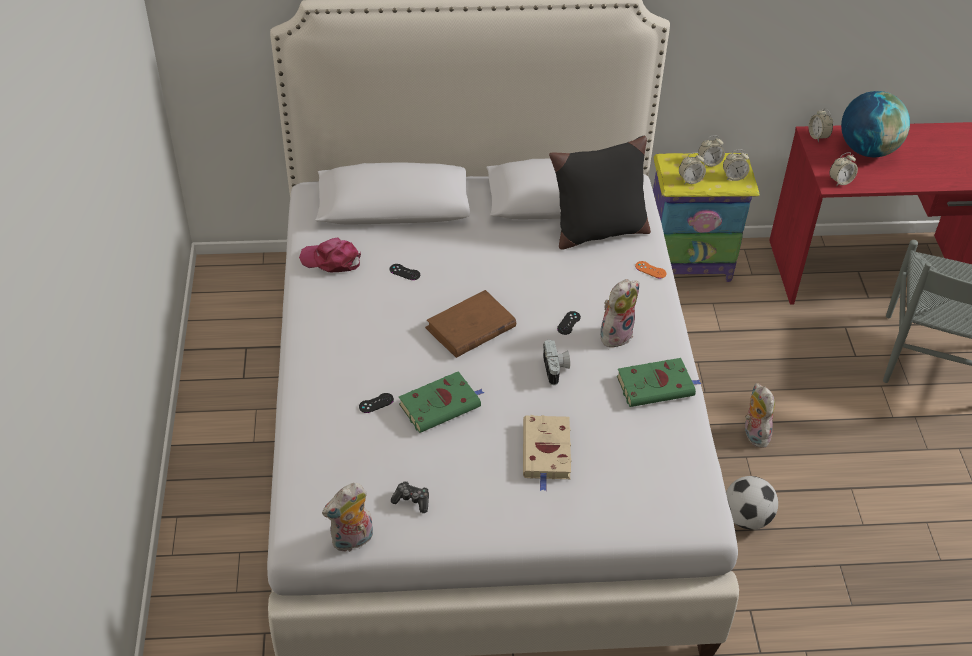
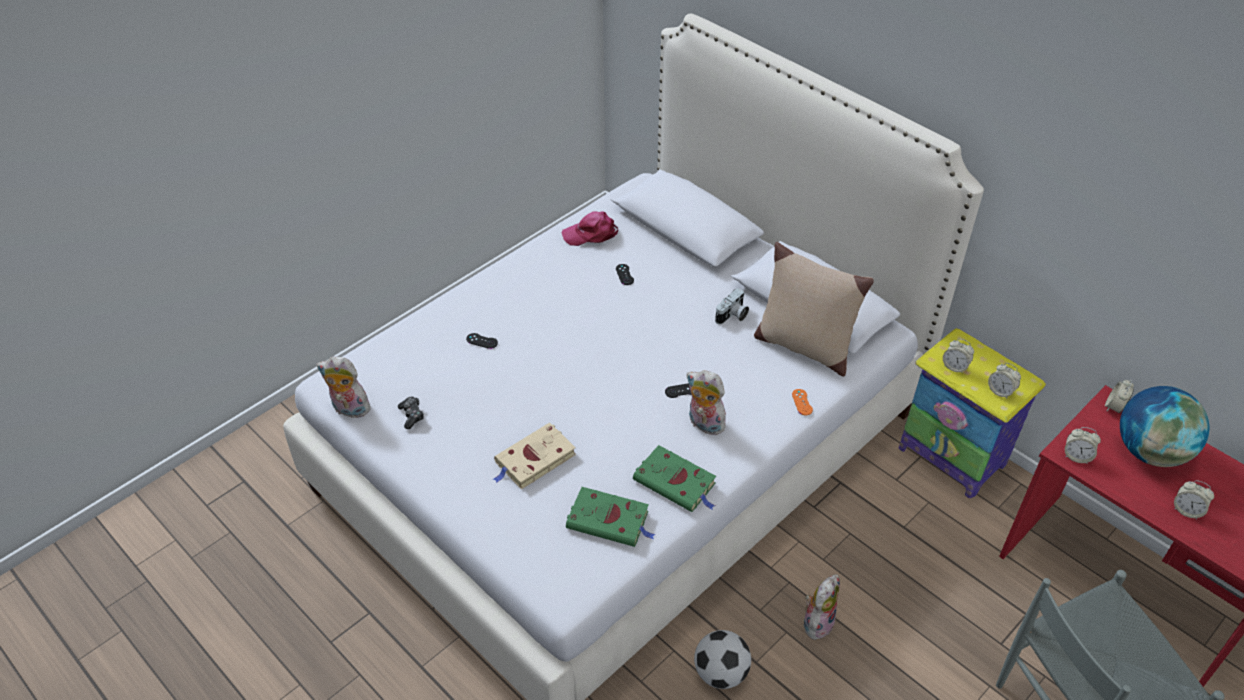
camera: 50 degrees right, 0 degrees up
(331, 260) = (591, 234): pink cap -> pink cap turned 75 degrees counterclockwise
(441, 405) = (515, 373): green book -> green book (610, 521)
(470, 328) = (610, 341): brown book -> none
(556, 369) = (624, 413): camera -> camera (732, 316)
(597, 232) = (803, 346): black pillow -> beige pillow
(615, 333) = (704, 424): plush toy -> plush toy turned 150 degrees counterclockwise
(709, 163) = (994, 366): alarm clock -> alarm clock (1186, 510)

